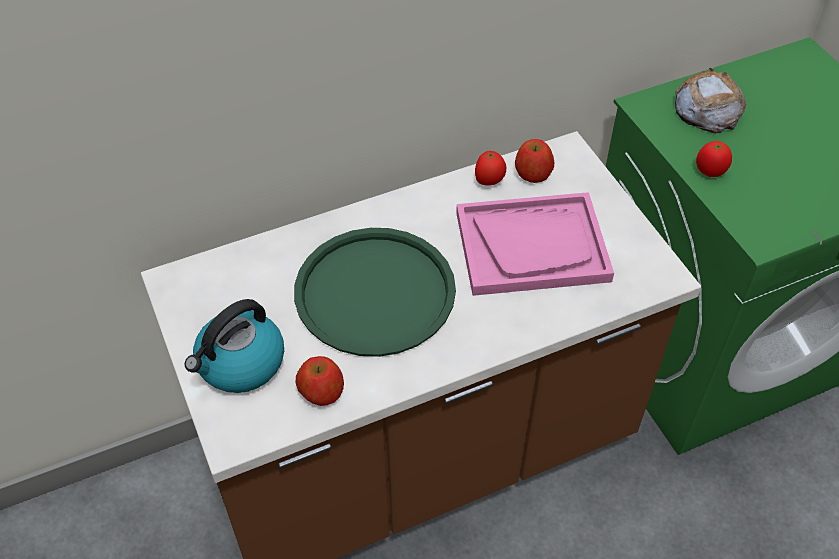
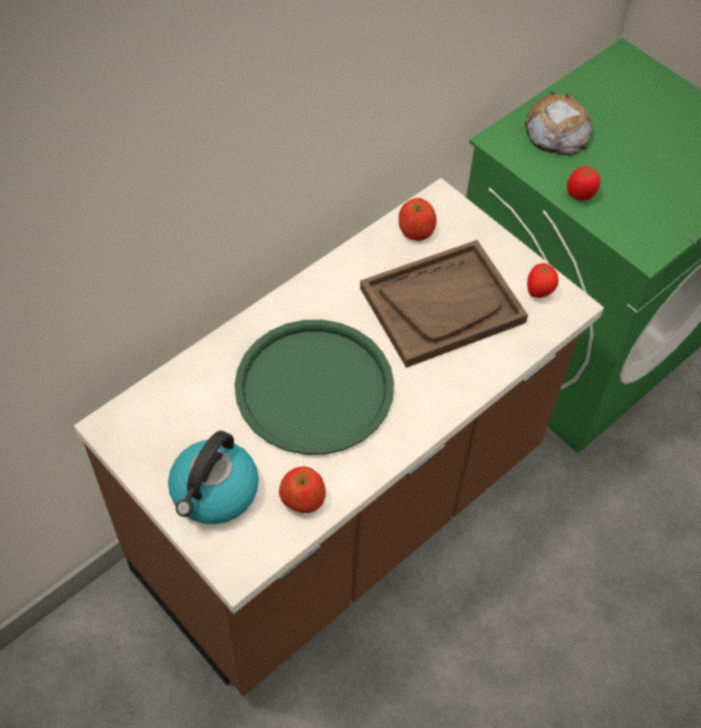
camera: 20 degrees left, 5 degrees up
(489, 181) = (379, 248): tomato -> tomato (539, 292)
(532, 246) = (442, 305): pink tray -> brown tray

